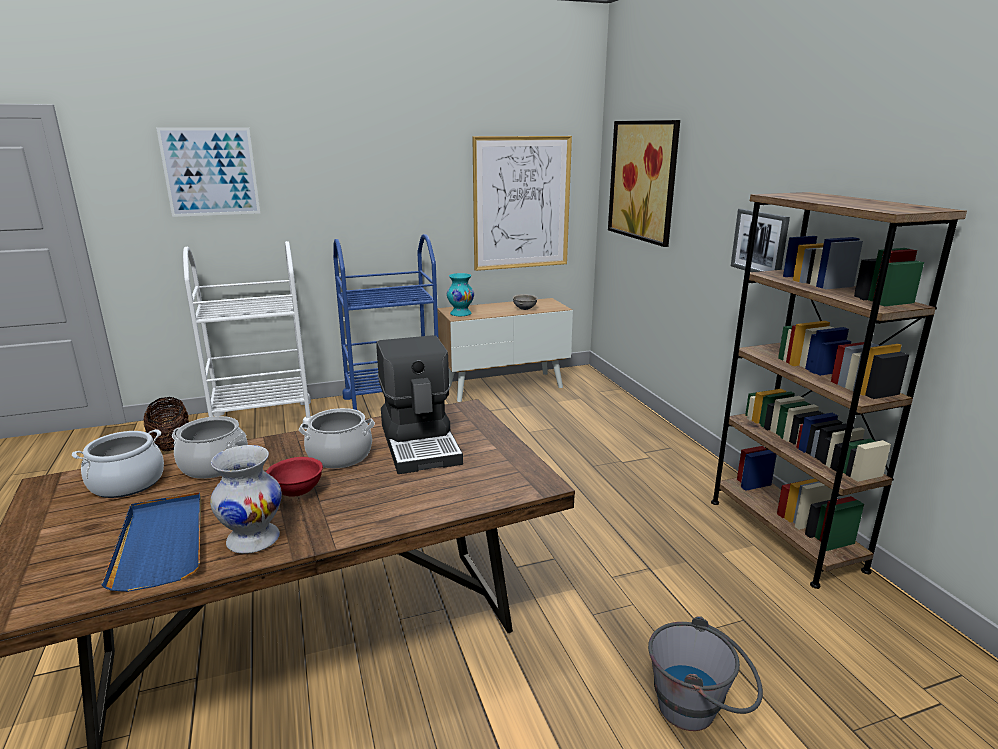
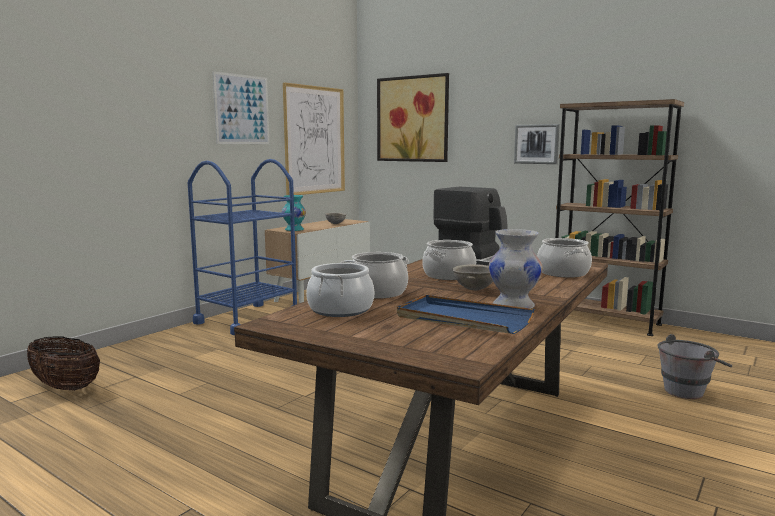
camera: 35 degrees left, 10 degrees down
(210, 172) = (75, 93): picture -> picture (242, 109)
(263, 420) = (140, 352): white cart -> none
(296, 492) = (474, 289): red bowl -> grey bowl
(462, 494) = (563, 273): none -> cooking pot

